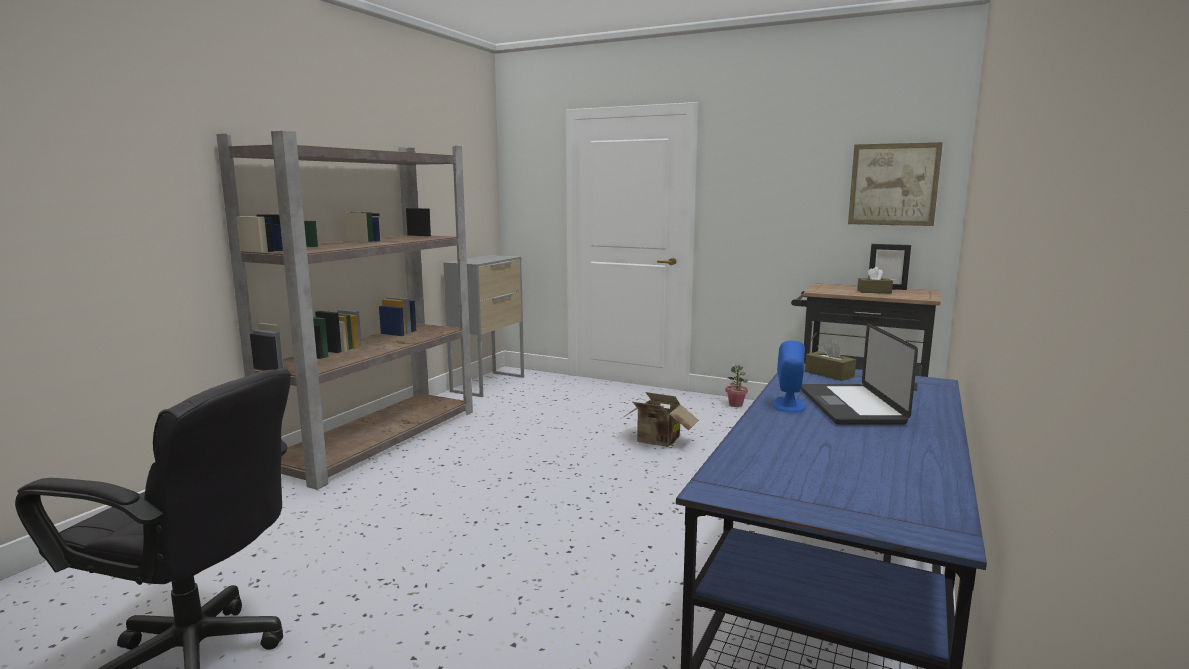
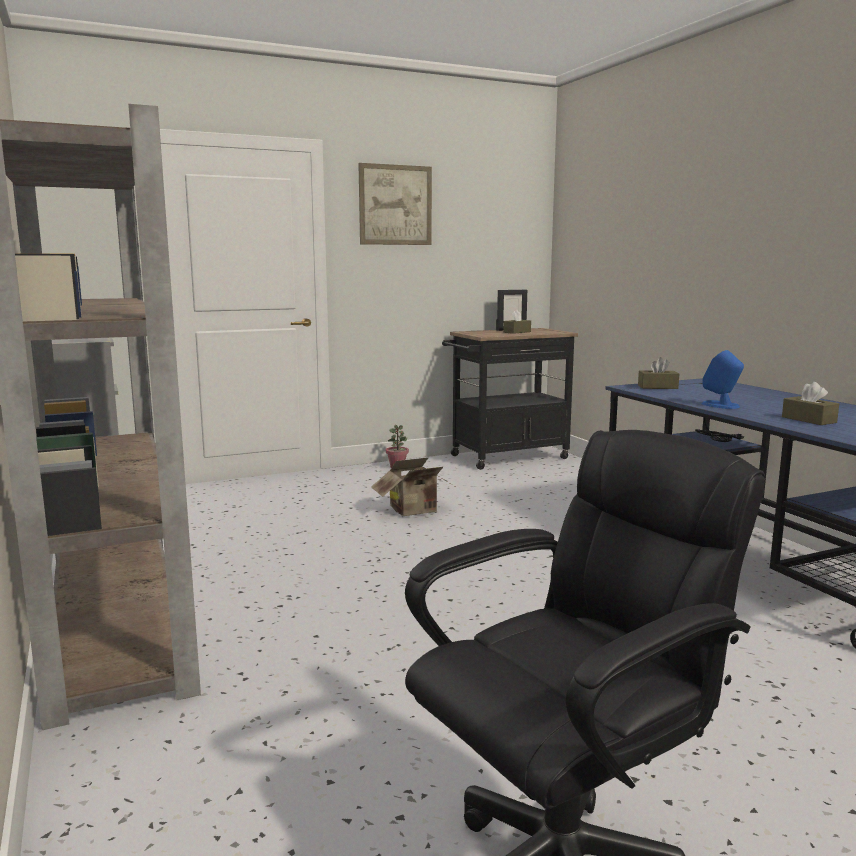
camera: 50 degrees left, 0 degrees up
(795, 445) = (808, 420): none -> brown tissue box
(850, 406) = (739, 398): laptop -> none
(893, 184) = (504, 236): picture -> picture (395, 205)

